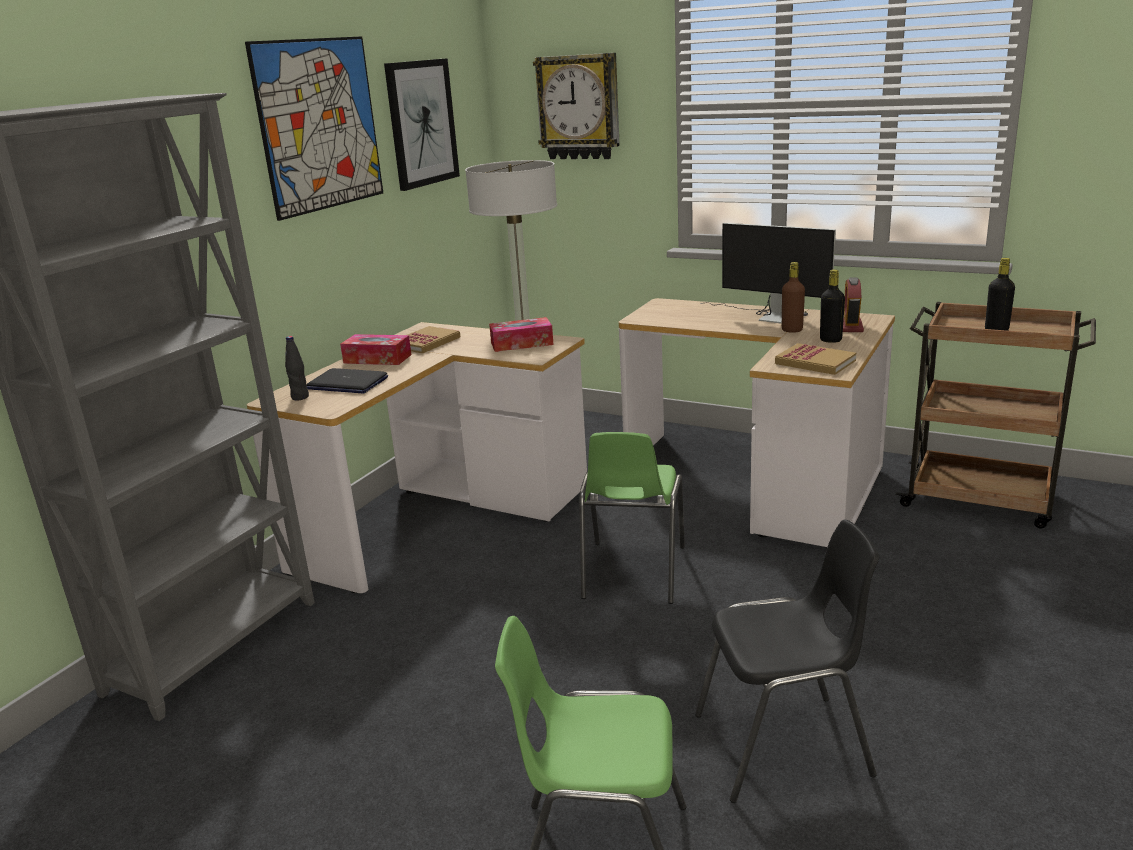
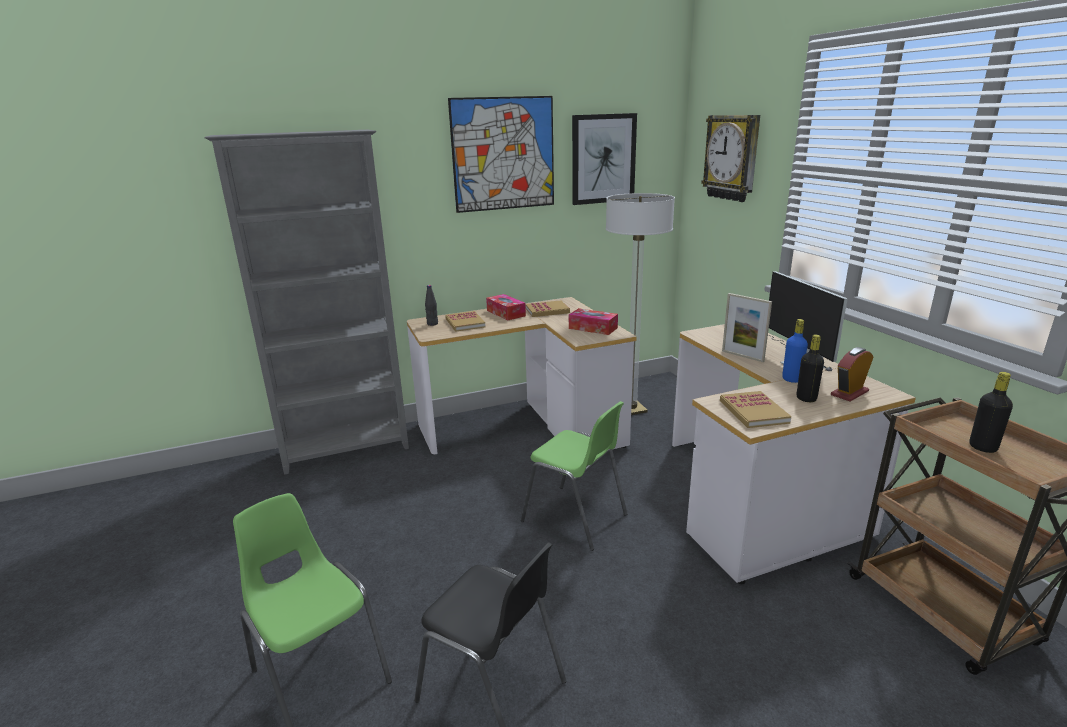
camera: 40 degrees right, 0 degrees up
(347, 383) = (465, 323): laptop -> book
(632, 573) = (575, 518): green chair -> green chair turned 105 degrees counterclockwise
(717, 325) = (742, 356): none -> picture frame
(792, 330) = (791, 379): brown bottle -> blue bottle

